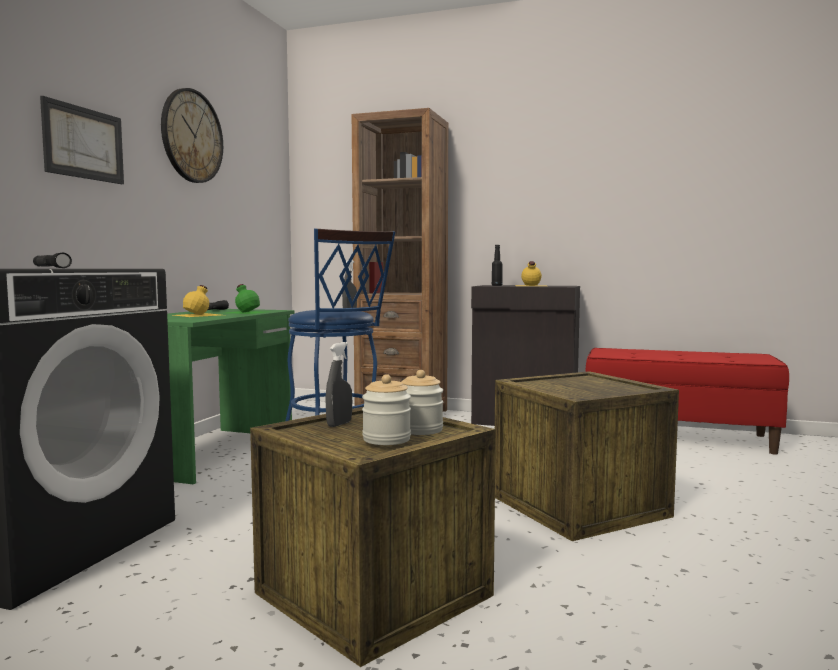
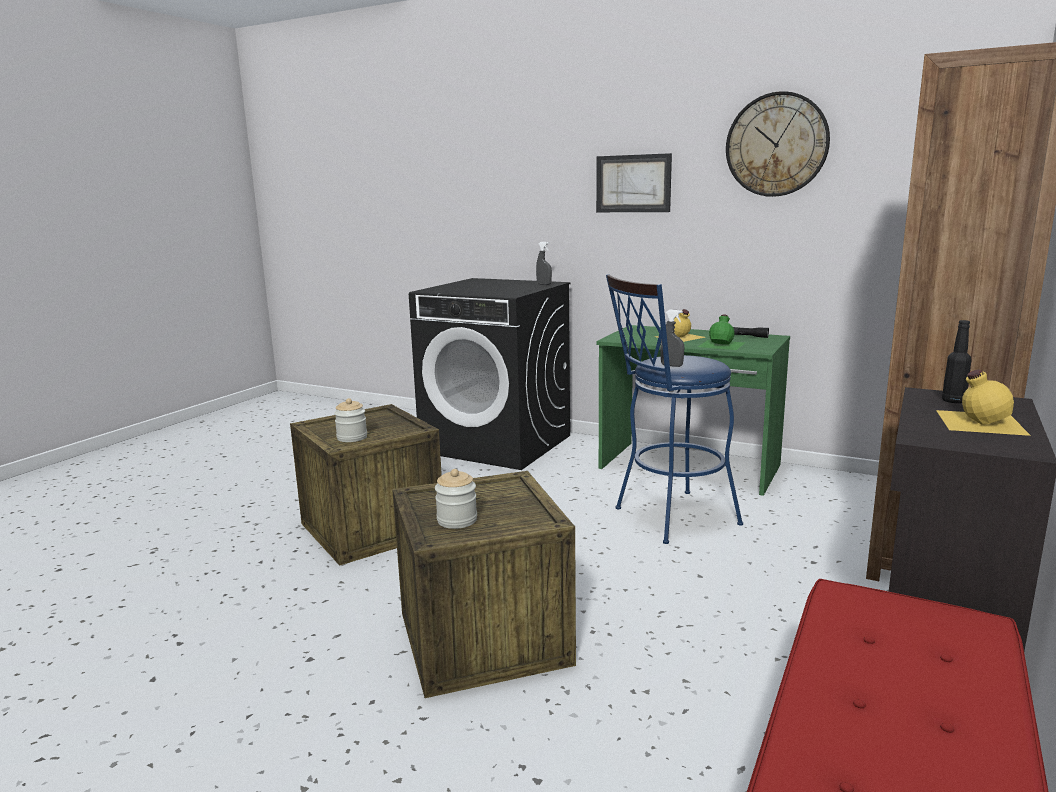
camera: 100 degrees right, 10 degrees up
(51, 268) = (512, 288): black flashlight -> none
(339, 424) = (387, 421): grey spray bottle -> grey spray bottle (544, 284)
(386, 439) = (330, 428): jar -> jar (457, 520)

